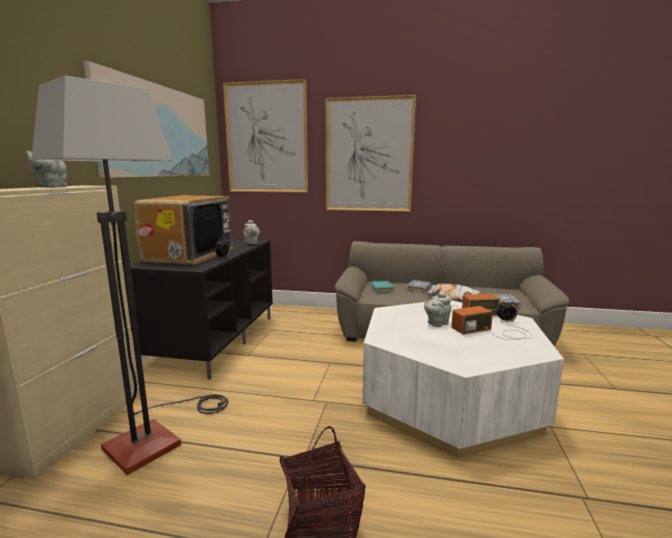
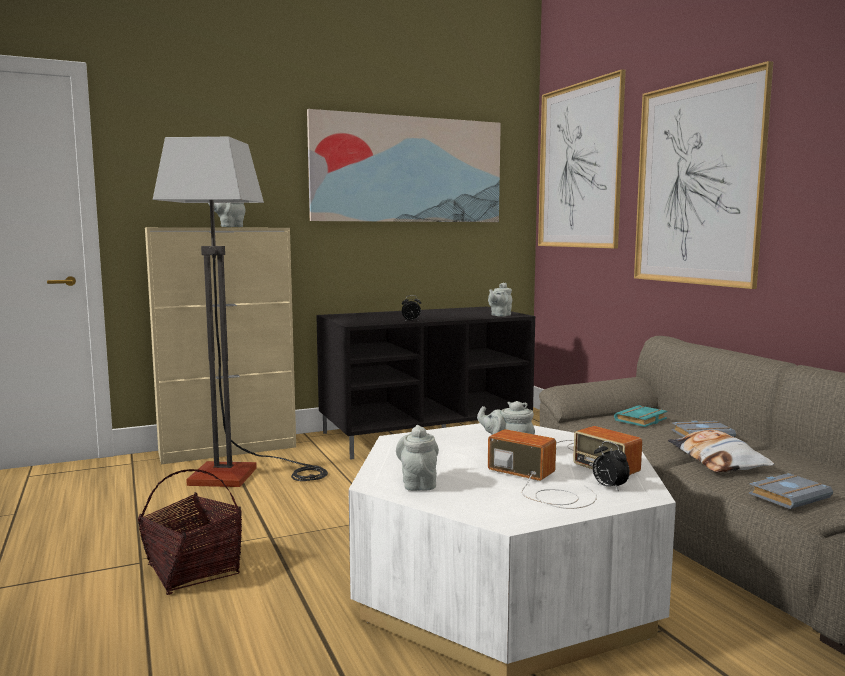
camera: 55 degrees right, 5 degrees down
(189, 255) = (398, 315): television -> none
(470, 356) = (418, 483): none -> grey teapot

